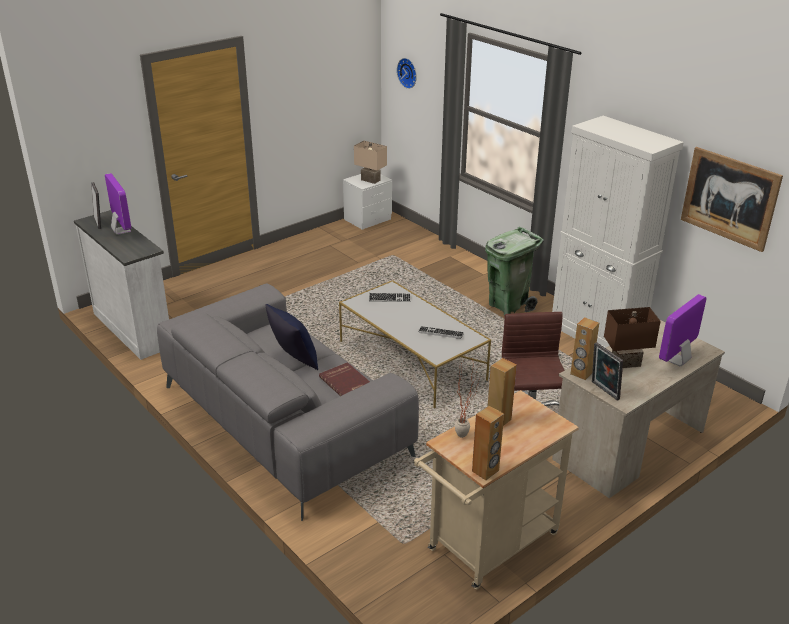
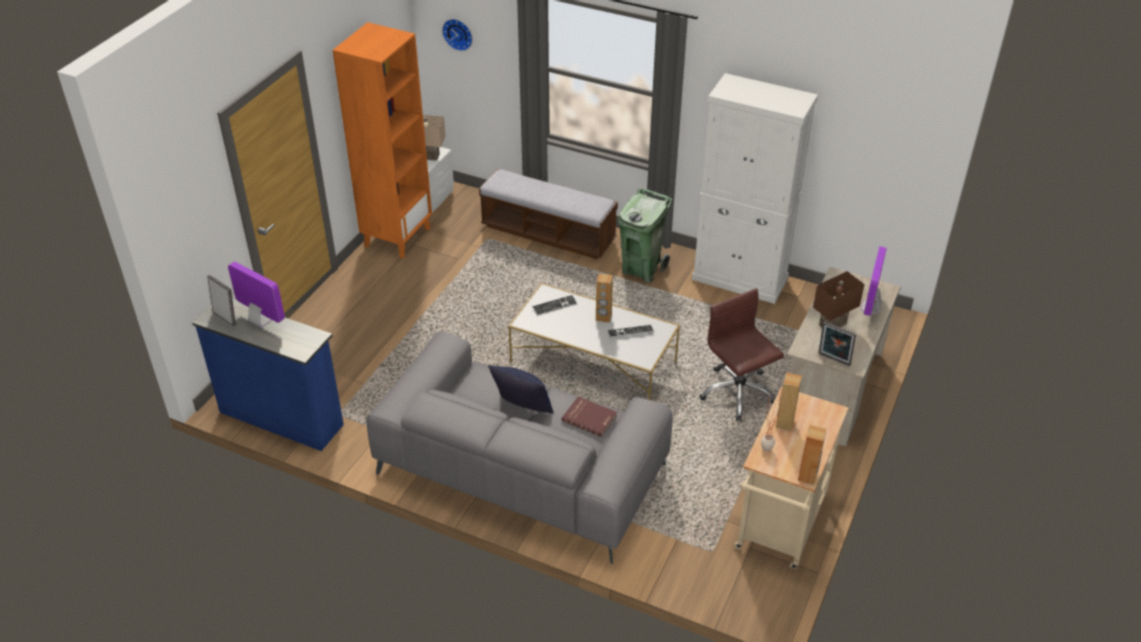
camera: 25 degrees left, 10 degrees up
(133, 329) = (282, 417): white dresser -> blue dresser
(322, 238) = (397, 237): none -> orange bookcase
(445, 263) = (548, 234): none -> bench
(581, 373) = (805, 348): brown speaker -> brown speaker (603, 317)
(729, 198) = (868, 140): picture -> none

